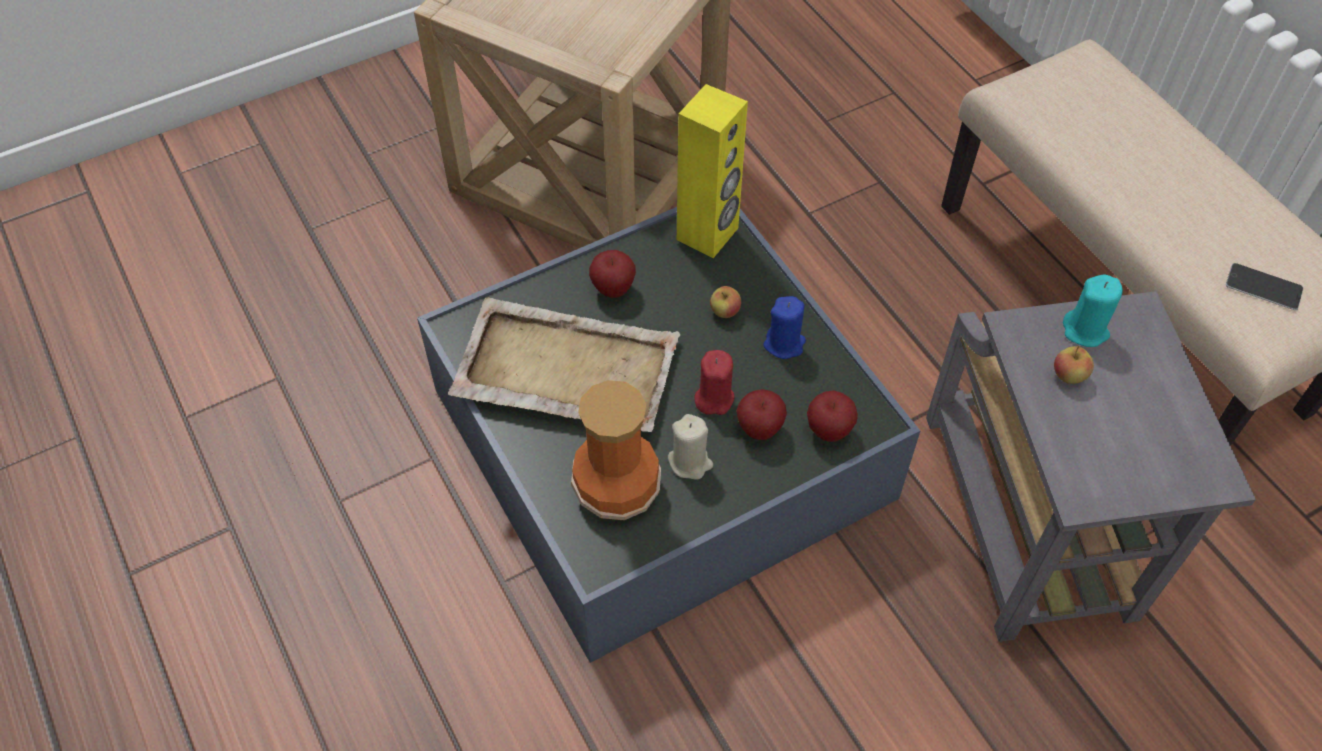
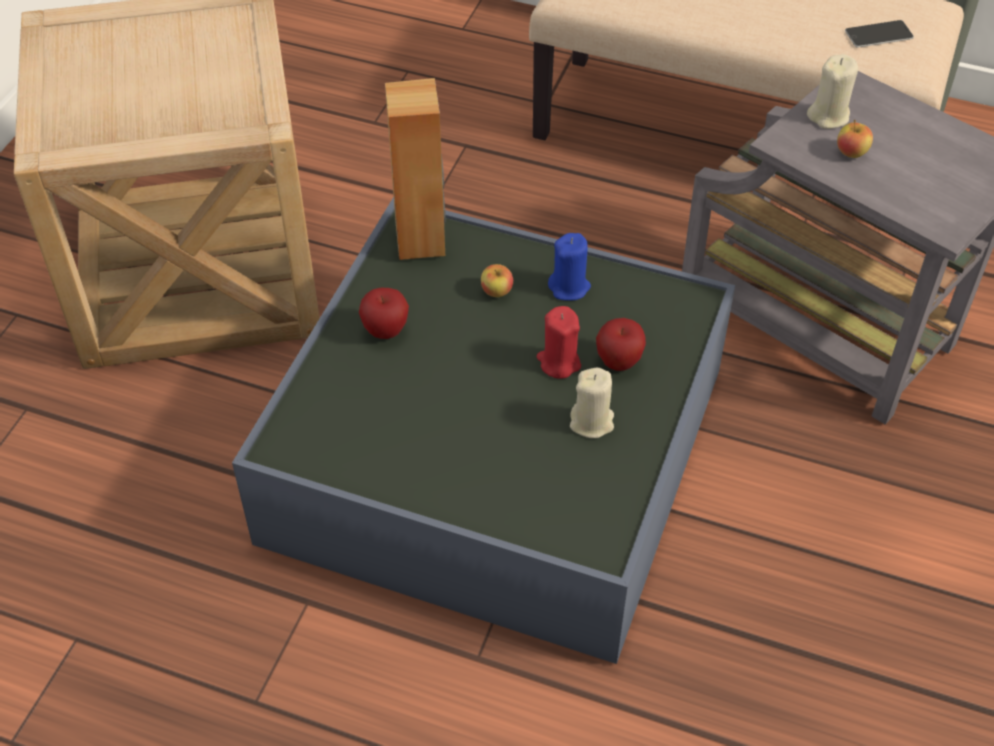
camera: 40 degrees left, 5 degrees down
(564, 368) = (413, 418): beige tray -> none
(616, 486) = (554, 481): vase -> none
(708, 234) = (421, 240): yellow speaker -> brown speaker
(828, 431) = (670, 329): apple -> none
(1085, 330) = (828, 116): turquoise candle -> beige candle

